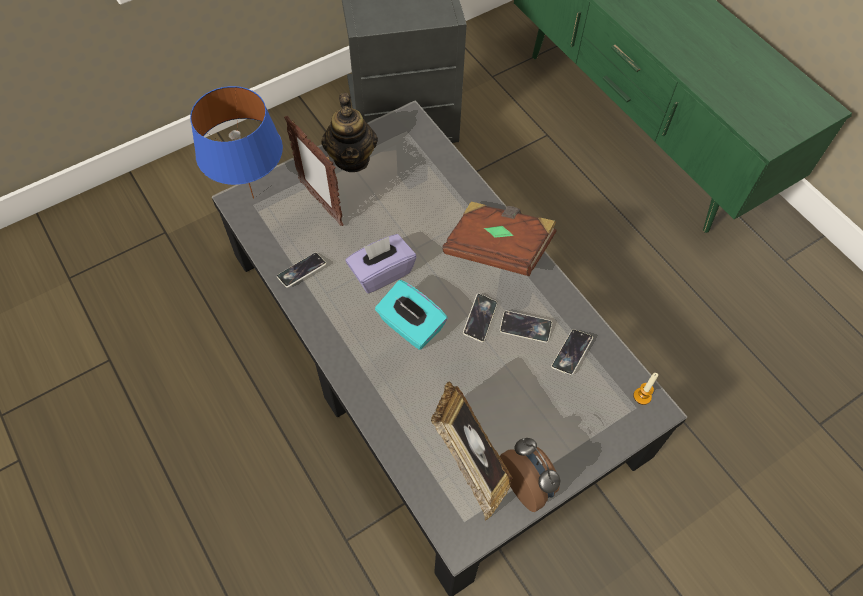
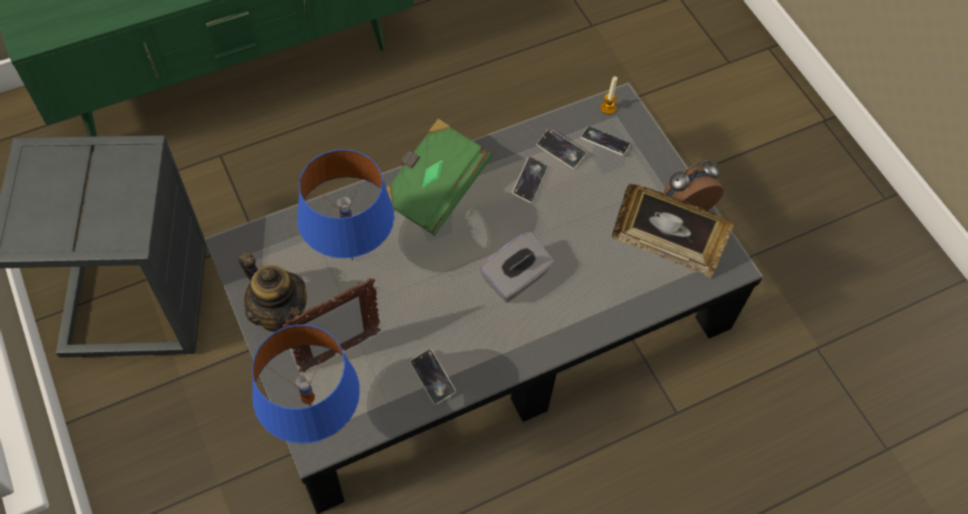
camera: 85 degrees left, 0 degrees up
(352, 158) = (280, 313): teapot -> teapot turned 45 degrees clockwise
(381, 272) = (446, 299): purple tissue box -> none
(410, 199) = (353, 260): none -> blue table lamp
(410, 326) = (516, 279): turquoise tissue box -> grey tissue box
(468, 463) = (664, 249): picture frame -> picture frame turned 45 degrees clockwise
(480, 319) = (515, 217): phone -> phone (605, 142)
(498, 248) = (434, 189): brown book -> green book

